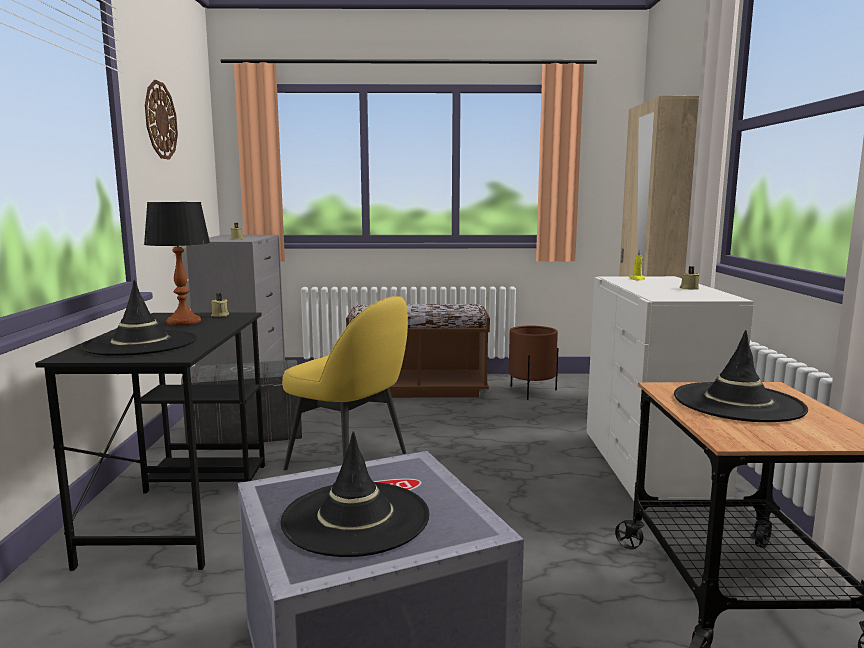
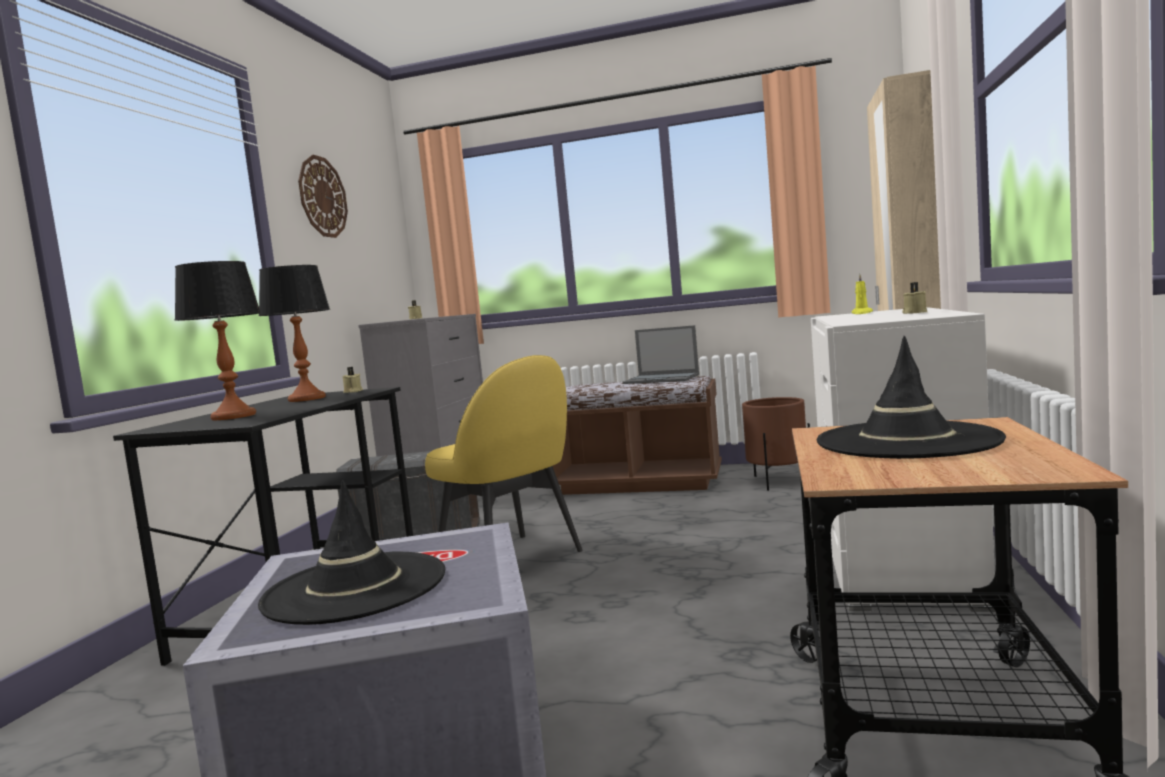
camera: 15 degrees right, 5 degrees down
(141, 344) = (233, 416): black hat -> table lamp
(446, 305) = (662, 379): none -> laptop

